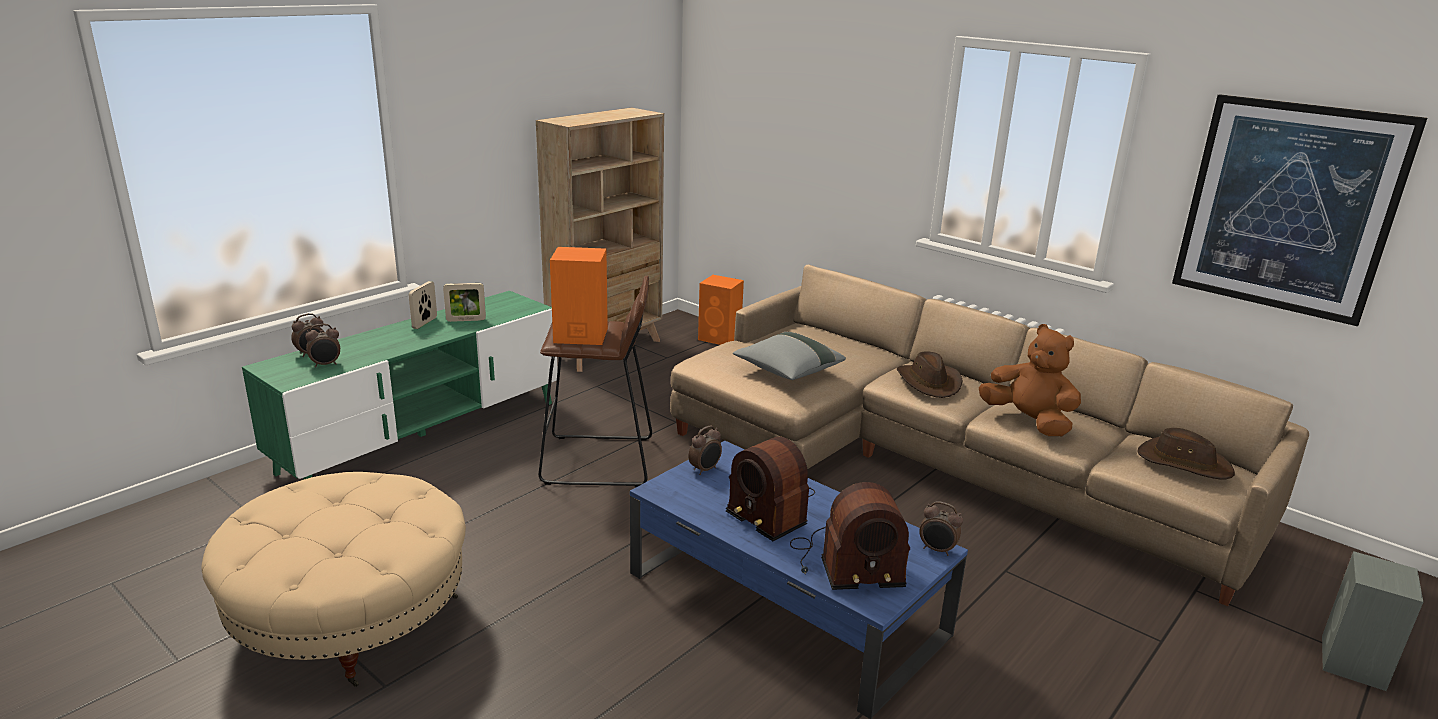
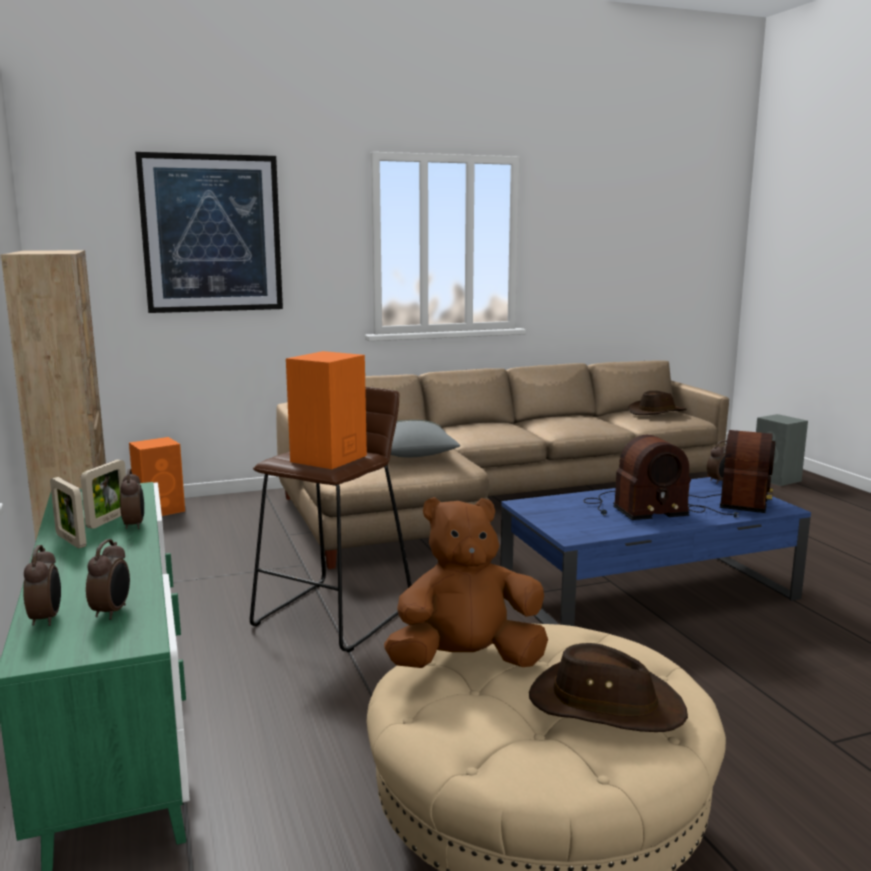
camera: 60 degrees left, 10 degrees down
(705, 470) = (550, 515): alarm clock -> alarm clock (134, 525)
(929, 382) = (485, 429): brown hat -> brown hat (604, 704)
(1028, 421) = (573, 424): brown plush toy -> brown plush toy (466, 662)
(1288, 208) = (611, 248): picture -> picture (212, 234)

